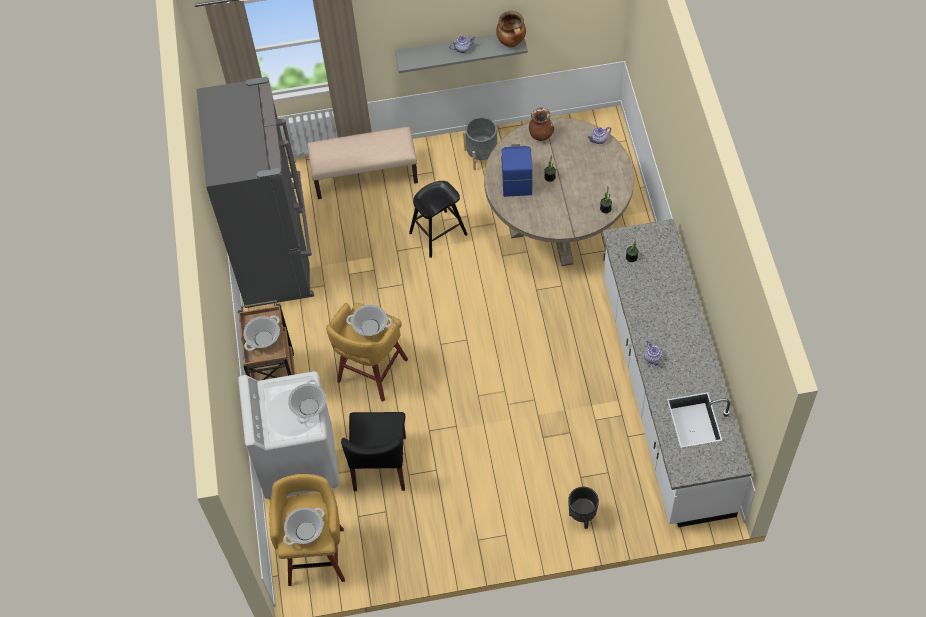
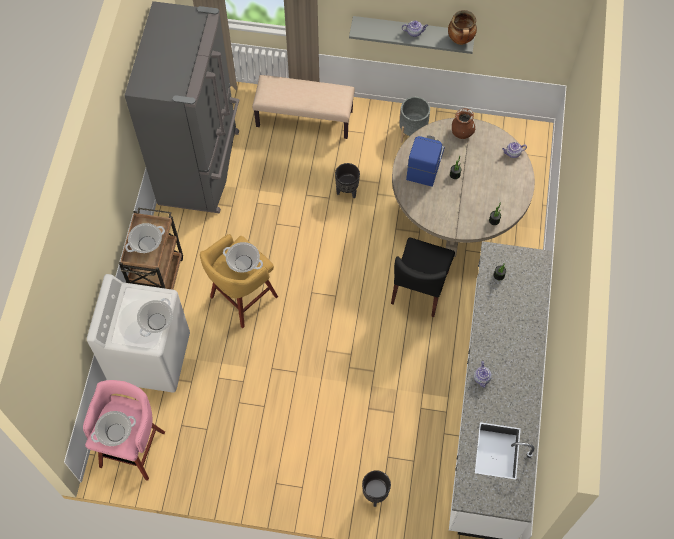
camera: 15 degrees right, 5 degrees up
(316, 554) = (133, 447): yellow stool -> pink stool
(380, 464) = (218, 384): black chair -> black chair (420, 288)
(438, 234) = (347, 191): black stool -> black planter

